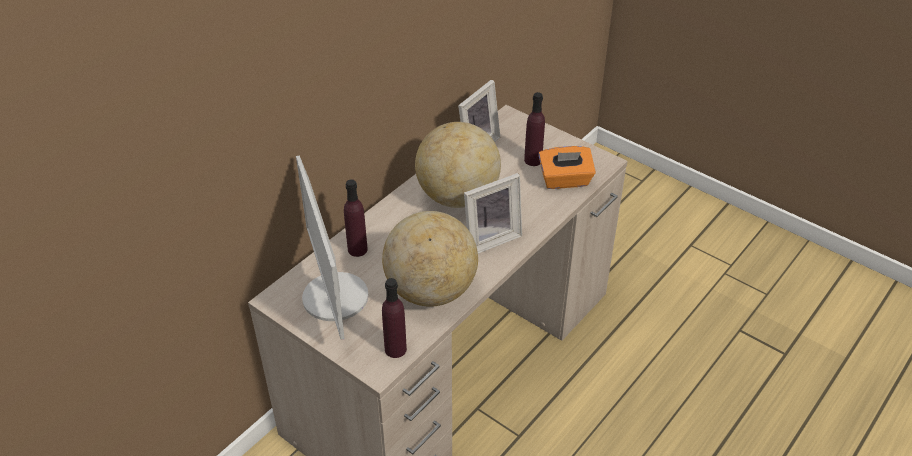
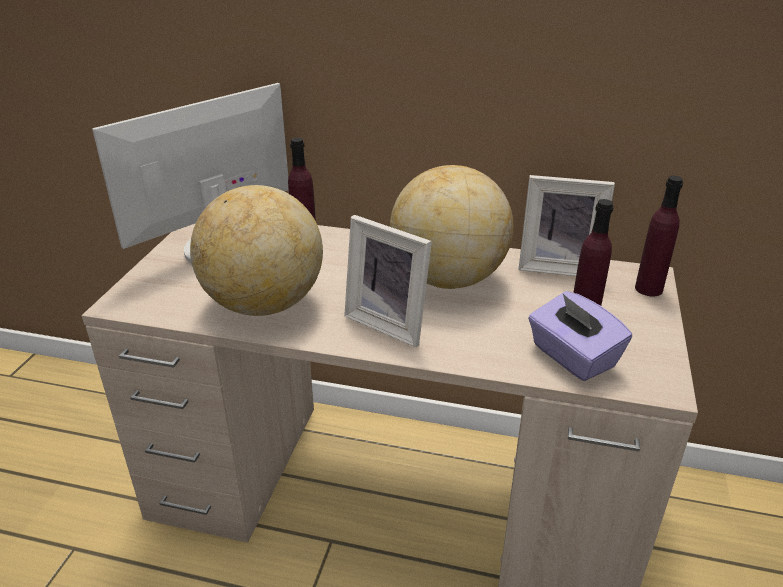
camera: 65 degrees right, 10 degrees down
(395, 349) = (154, 306): purple bottle -> purple bottle (648, 289)
(565, 180) = (572, 357): orange tissue box -> purple tissue box

